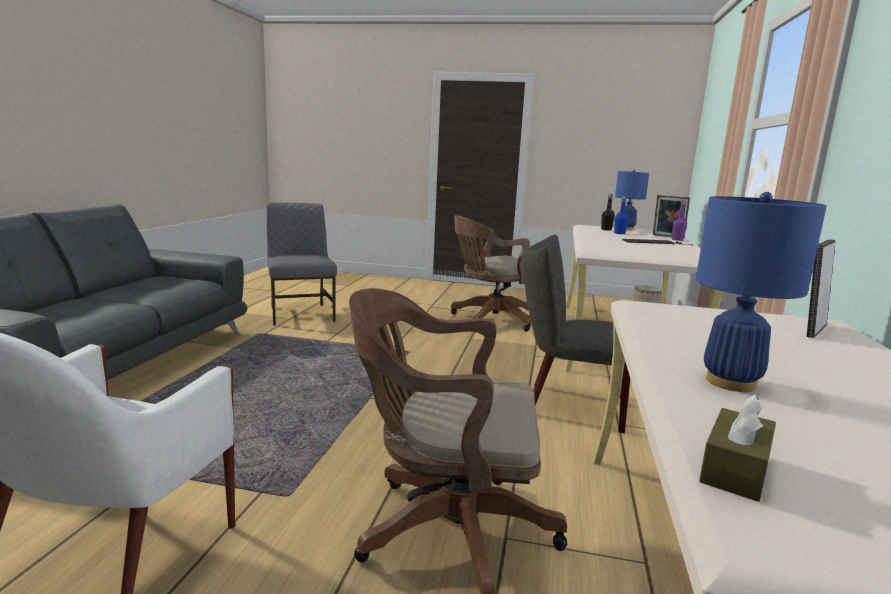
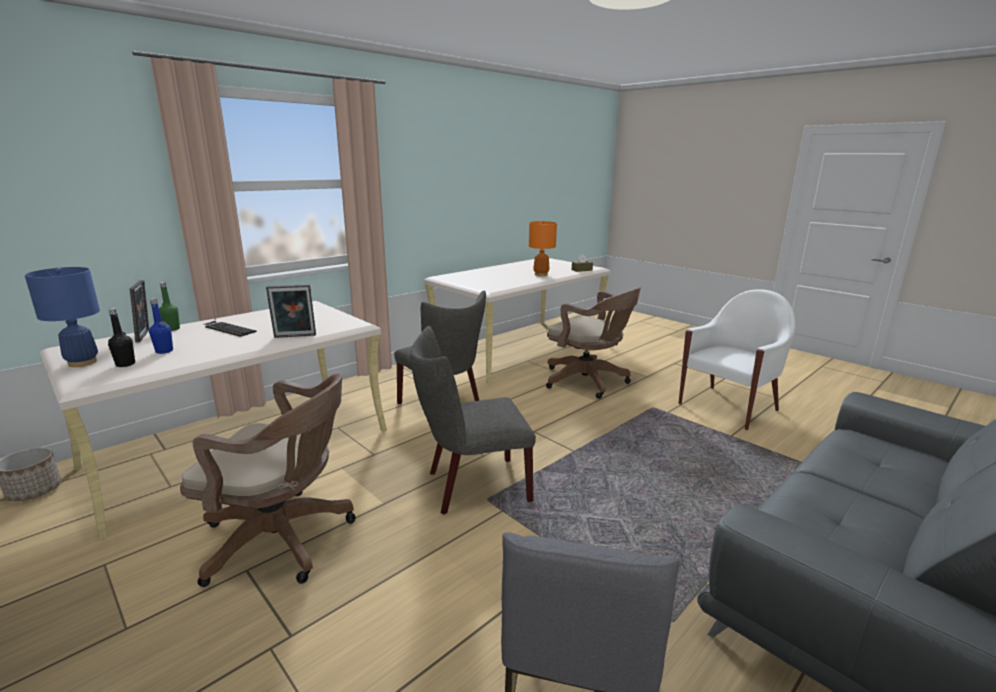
camera: 145 degrees left, 5 degrees up
(429, 355) = (471, 487): none -> grey chair
(677, 239) = (172, 329): purple bottle -> green bottle
(730, 382) = (541, 274): blue table lamp -> orange table lamp
(811, 330) = (458, 276): picture frame -> picture frame (295, 337)

